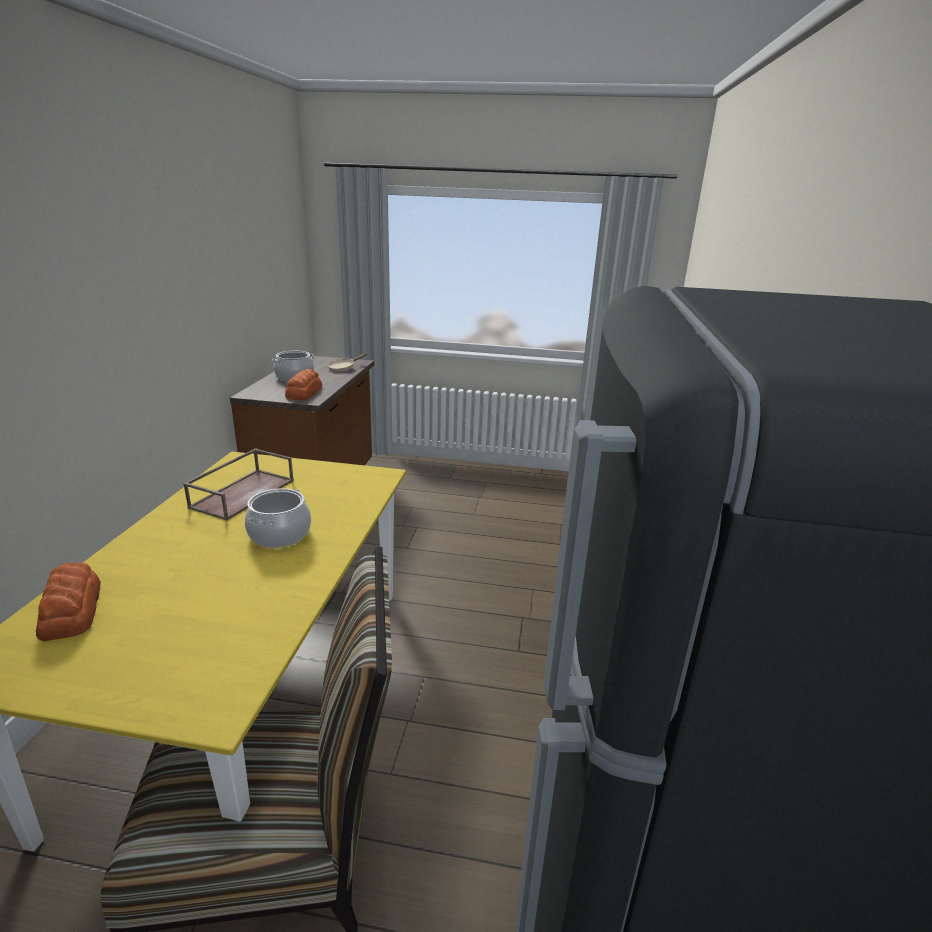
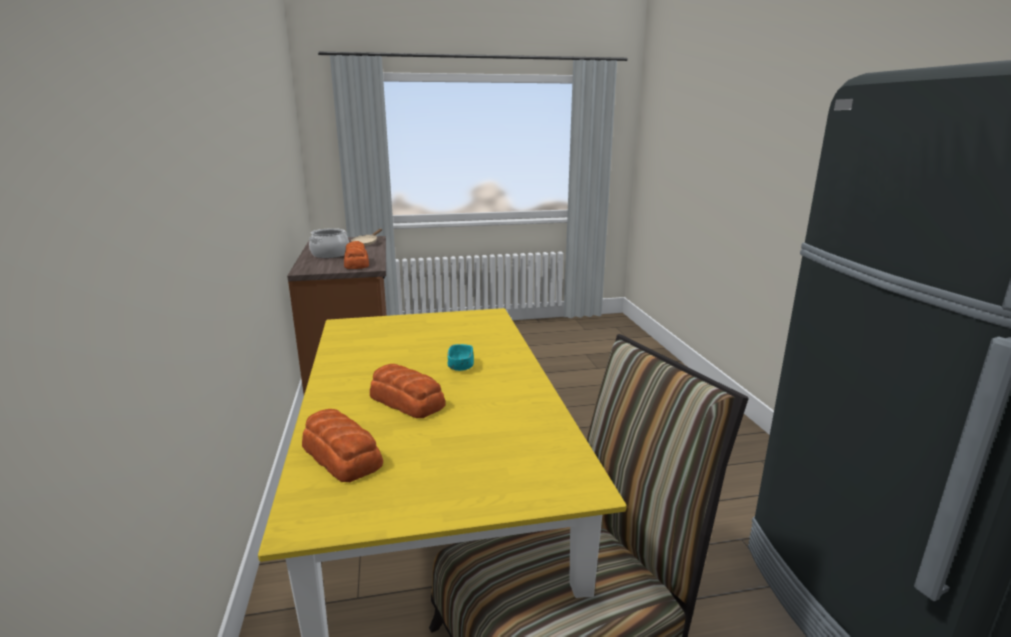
camera: 20 degrees left, 5 degrees down
(188, 563) = (406, 401): none -> bread
(243, 493) = (384, 345): brown tray -> none
(279, 534) = (460, 366): cooking pot -> turquoise bowl

